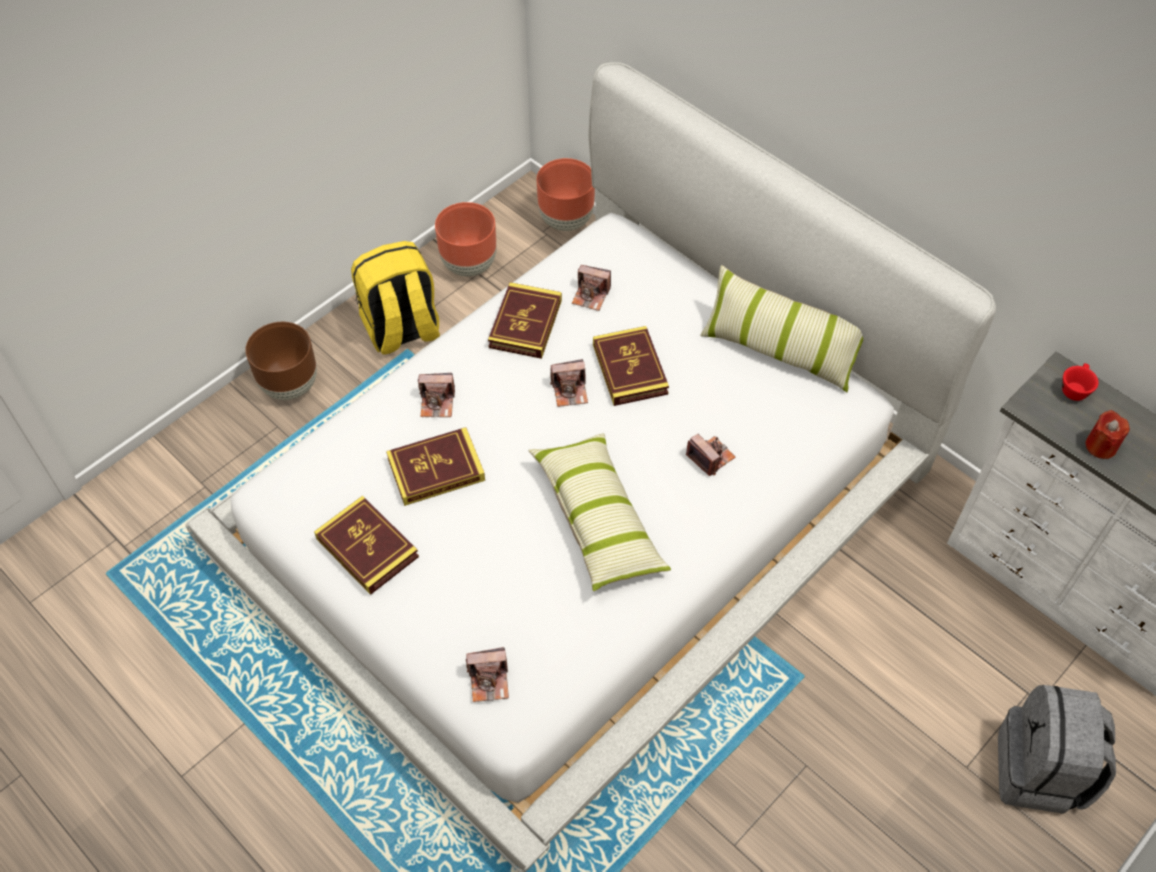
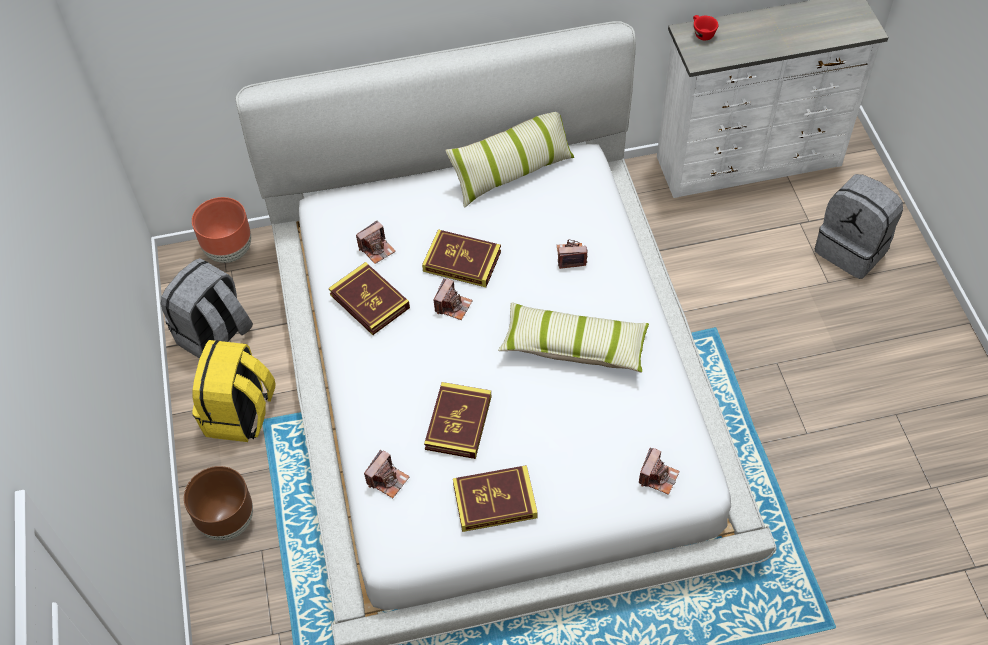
camera: 55 degrees left, 0 degrees up
(437, 403) = (398, 392): camera -> camera (387, 480)
(468, 265) = (215, 336): brown planter -> grey backpack
(1100, 446) = (750, 47): red candle -> none

